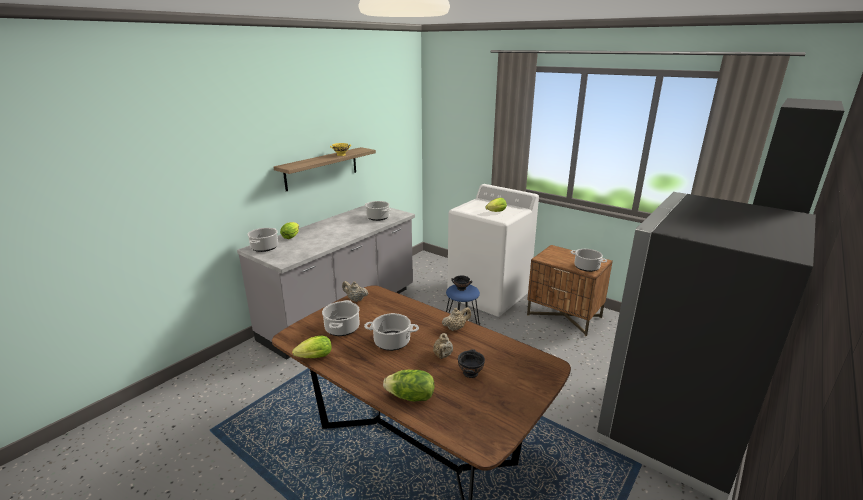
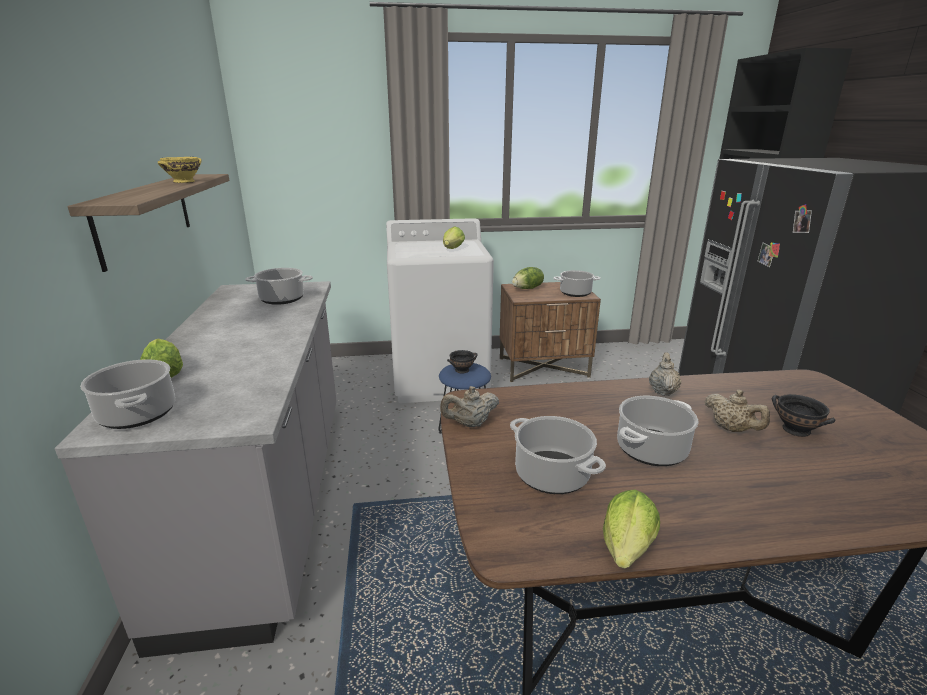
camera: 45 degrees left, 0 degrees up
(410, 397) = (840, 502): lettuce -> lettuce (528, 288)

